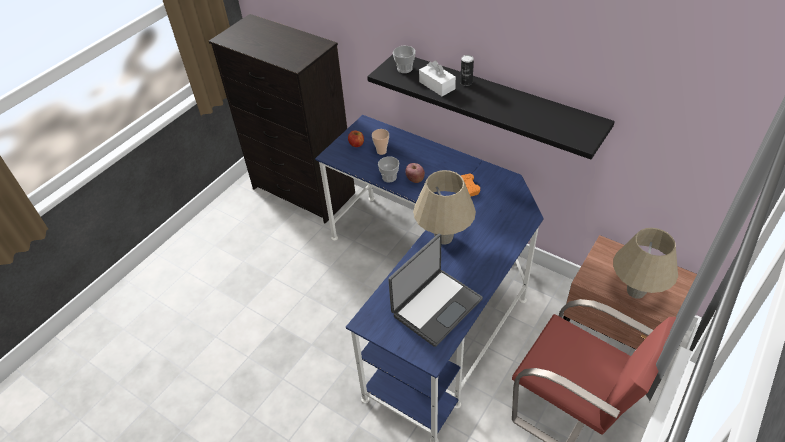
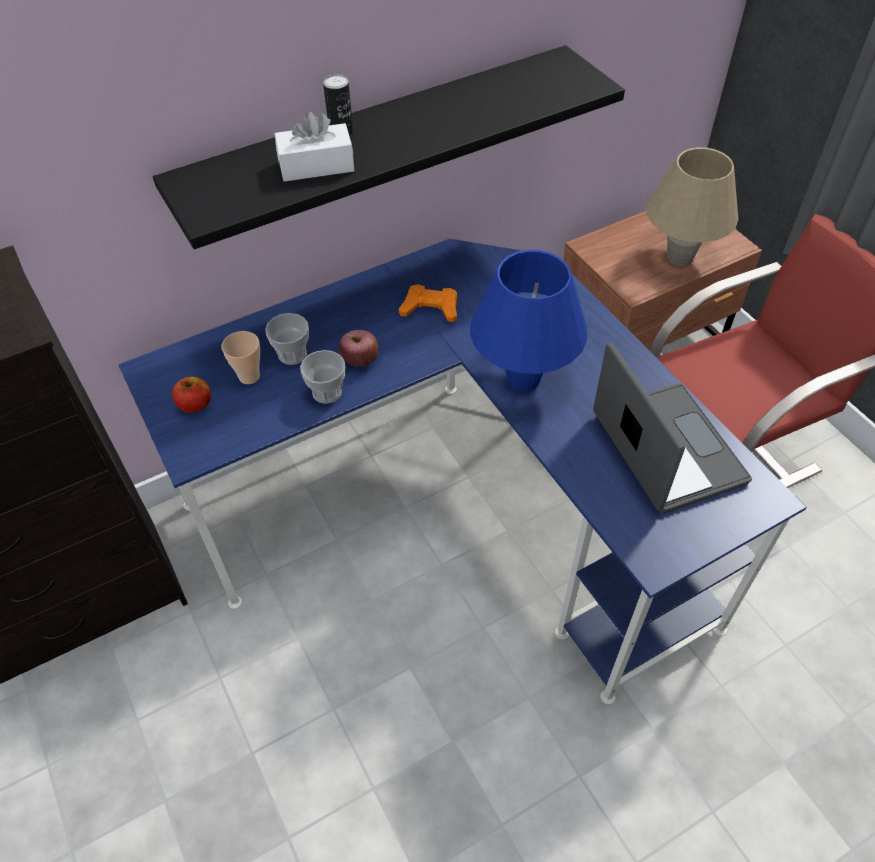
camera: 65 degrees left, 5 degrees up
(404, 69) = (224, 184): cup -> cup (292, 354)
(444, 238) = (523, 379): beige table lamp -> blue table lamp

